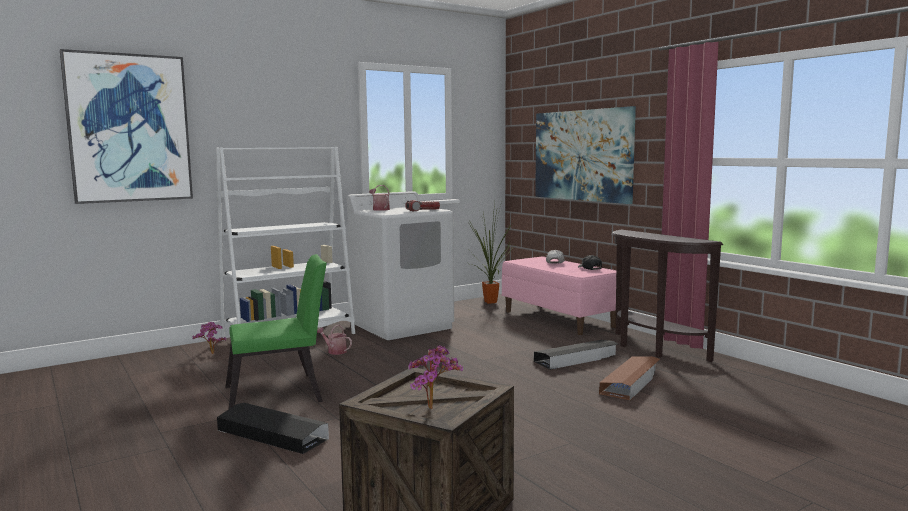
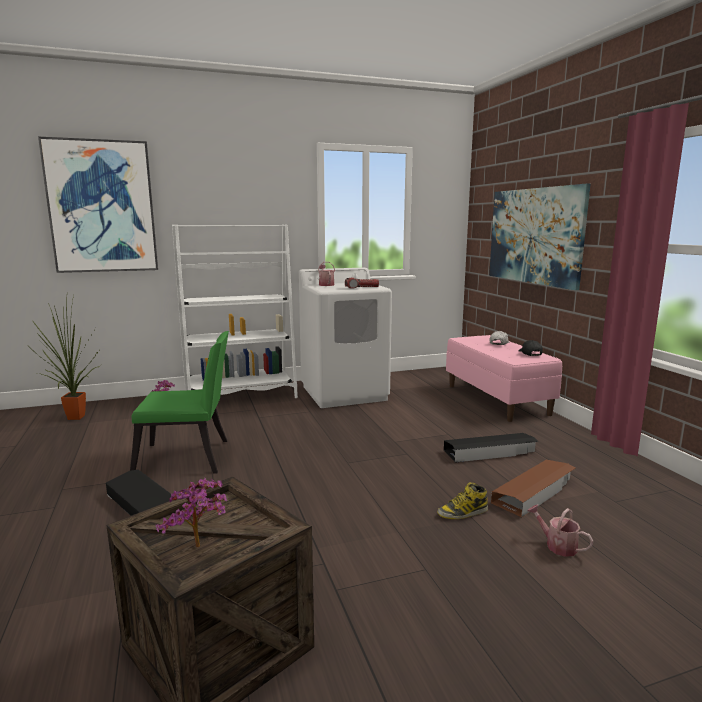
camera: 15 degrees right, 5 degrees up
(335, 351) = (267, 415): watering can -> watering can (557, 545)
(491, 303) = (440, 374): potted plant -> potted plant (74, 419)
(579, 403) = (463, 512): none -> boot
(652, 349) = (579, 448): brown console table -> none

